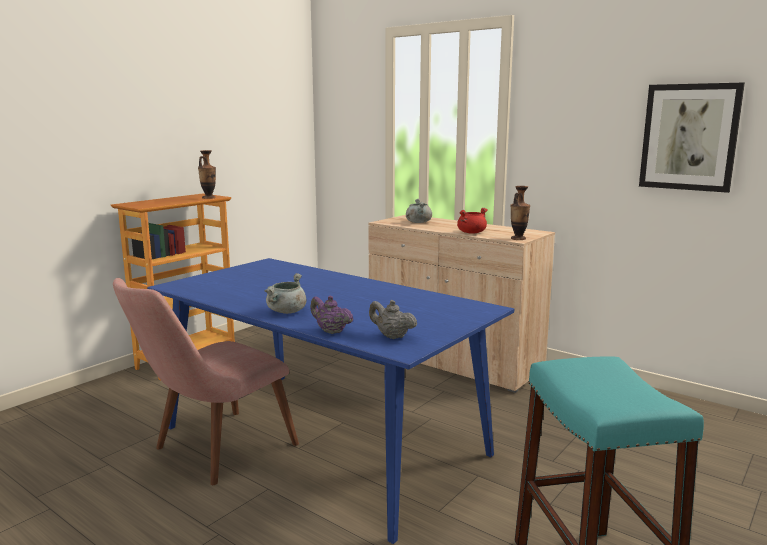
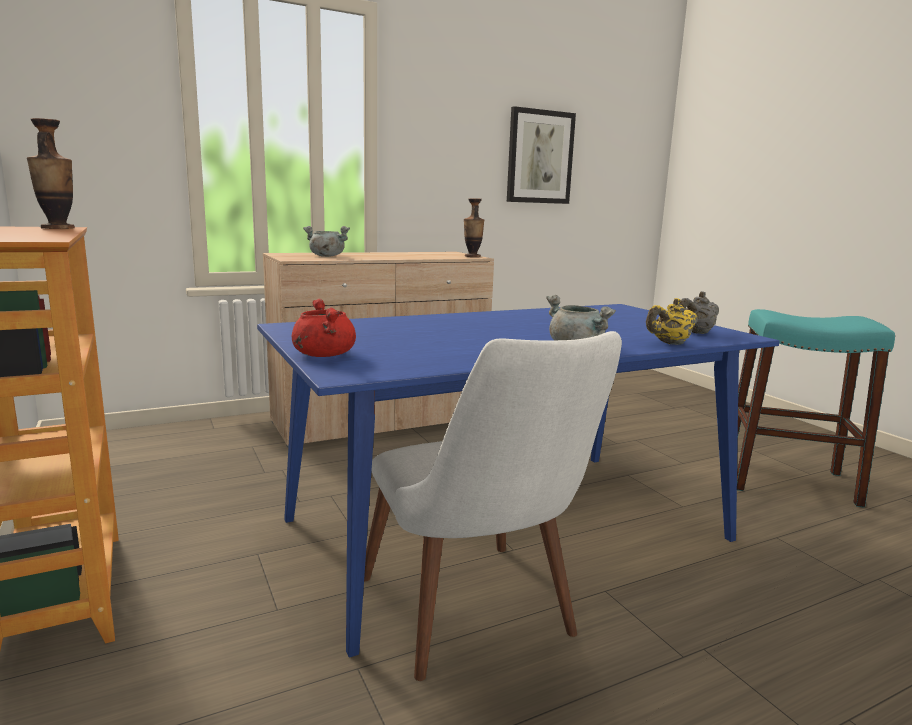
camera: 65 degrees left, 0 degrees up
(212, 452) = (478, 621): pink chair -> white chair
(331, 331) = (670, 343): purple teapot -> yellow teapot
(471, 232) = (419, 257): red cooking pot -> red cooking pot (323, 355)

